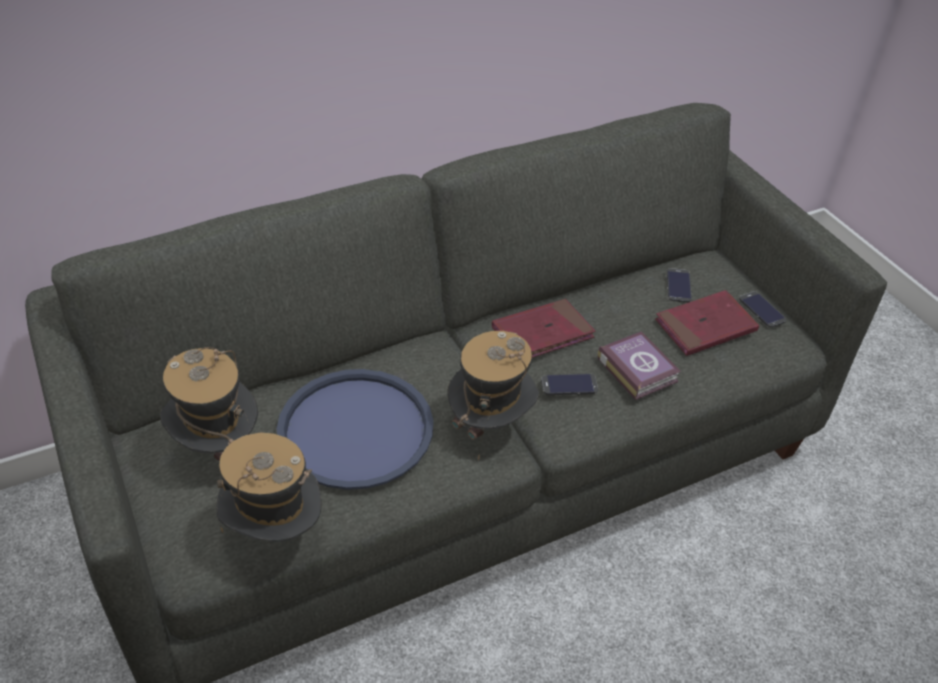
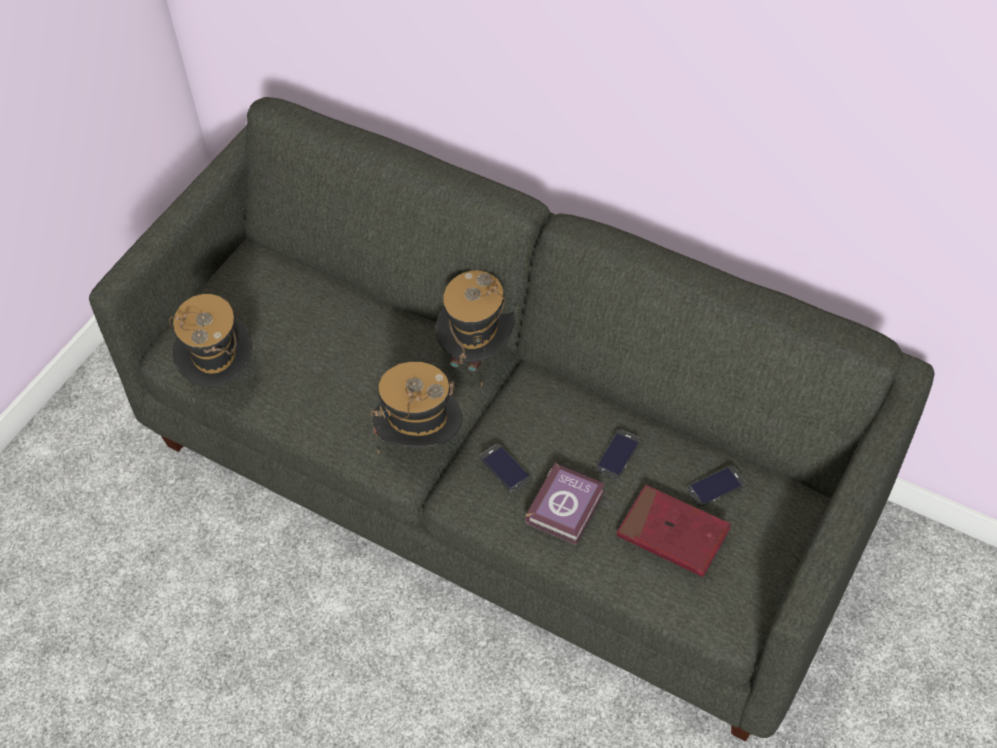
camera: 60 degrees right, 10 degrees up
(217, 448) = (265, 297): hat -> hat (476, 353)
(356, 429) = (343, 361): blue tray -> none
(542, 333) = (552, 417): red book -> none
(762, 310) = (749, 571): phone -> phone (618, 454)

